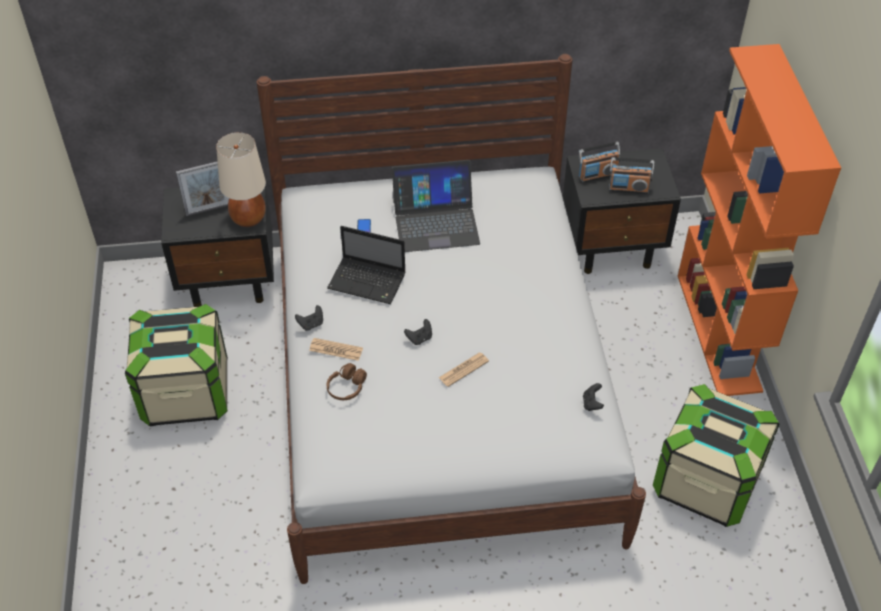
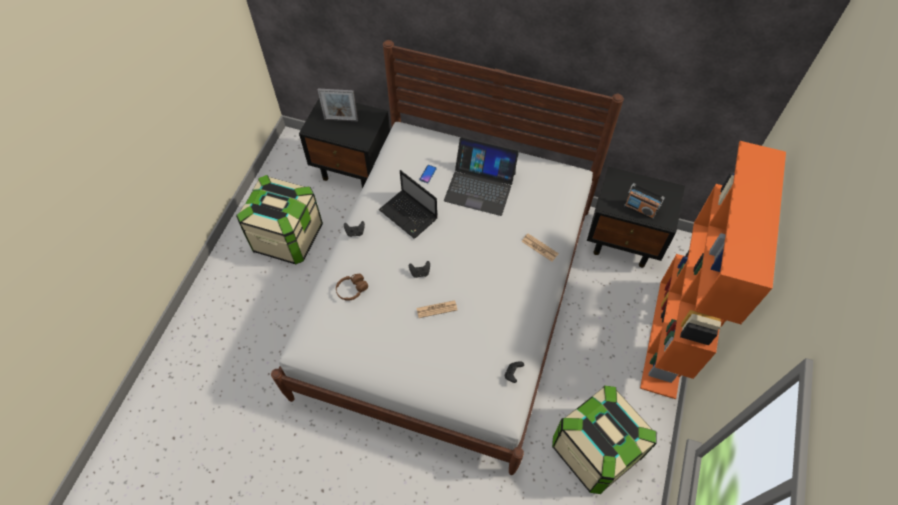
camera: 25 degrees right, 10 degrees up
(248, 218) = (362, 135): beige table lamp -> none
(336, 349) = (360, 258): newspaper -> newspaper (539, 247)
(597, 175) = (622, 190): radio -> none

